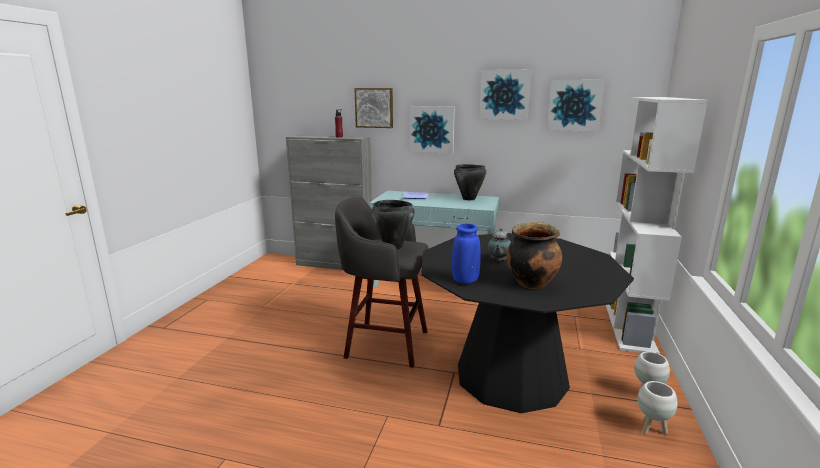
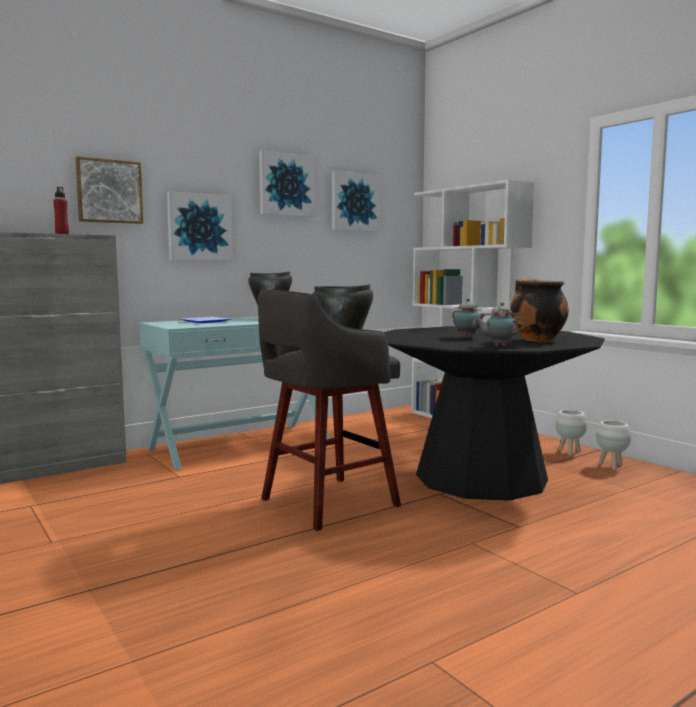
camera: 50 degrees left, 10 degrees down
(465, 280) = (498, 346): blue vase -> teapot

